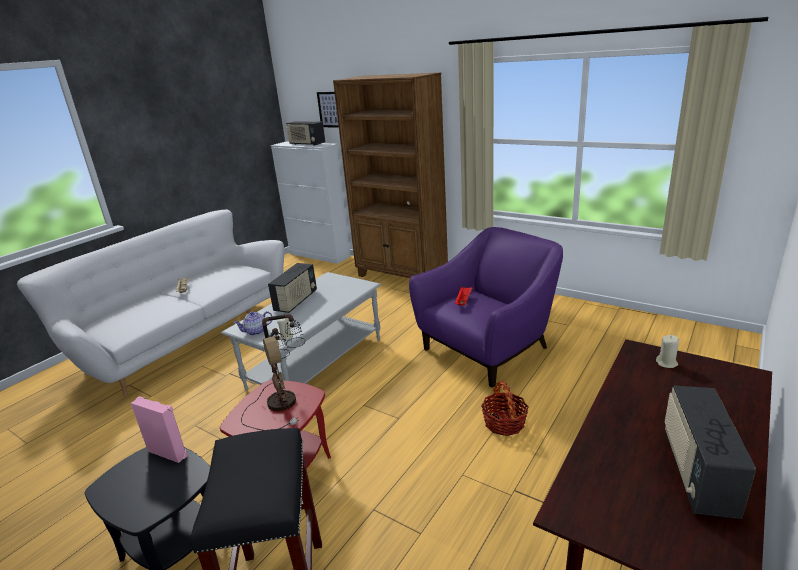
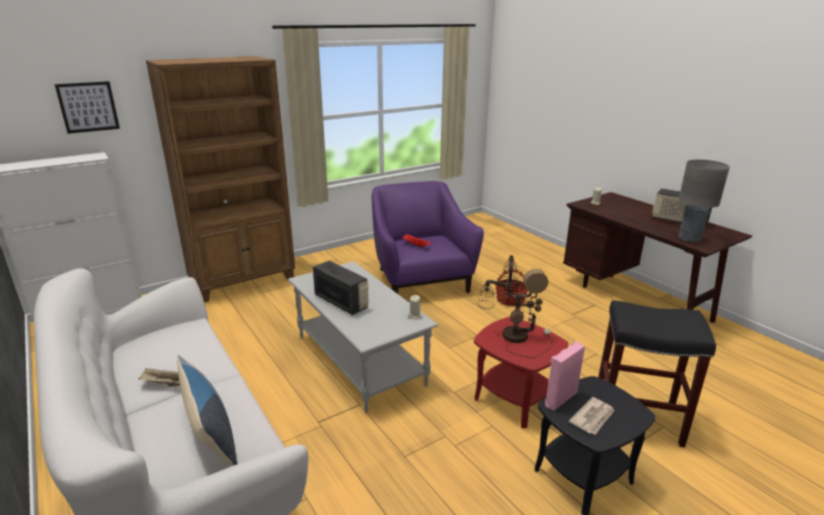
camera: 70 degrees left, 0 degrees up
(134, 318) = (210, 432): none -> pillow
(135, 480) = (593, 417): none -> newspaper
(255, 331) = (386, 330): teapot -> none
(306, 144) = (56, 160): radio -> none
(598, 491) = (689, 238): none -> grey table lamp

